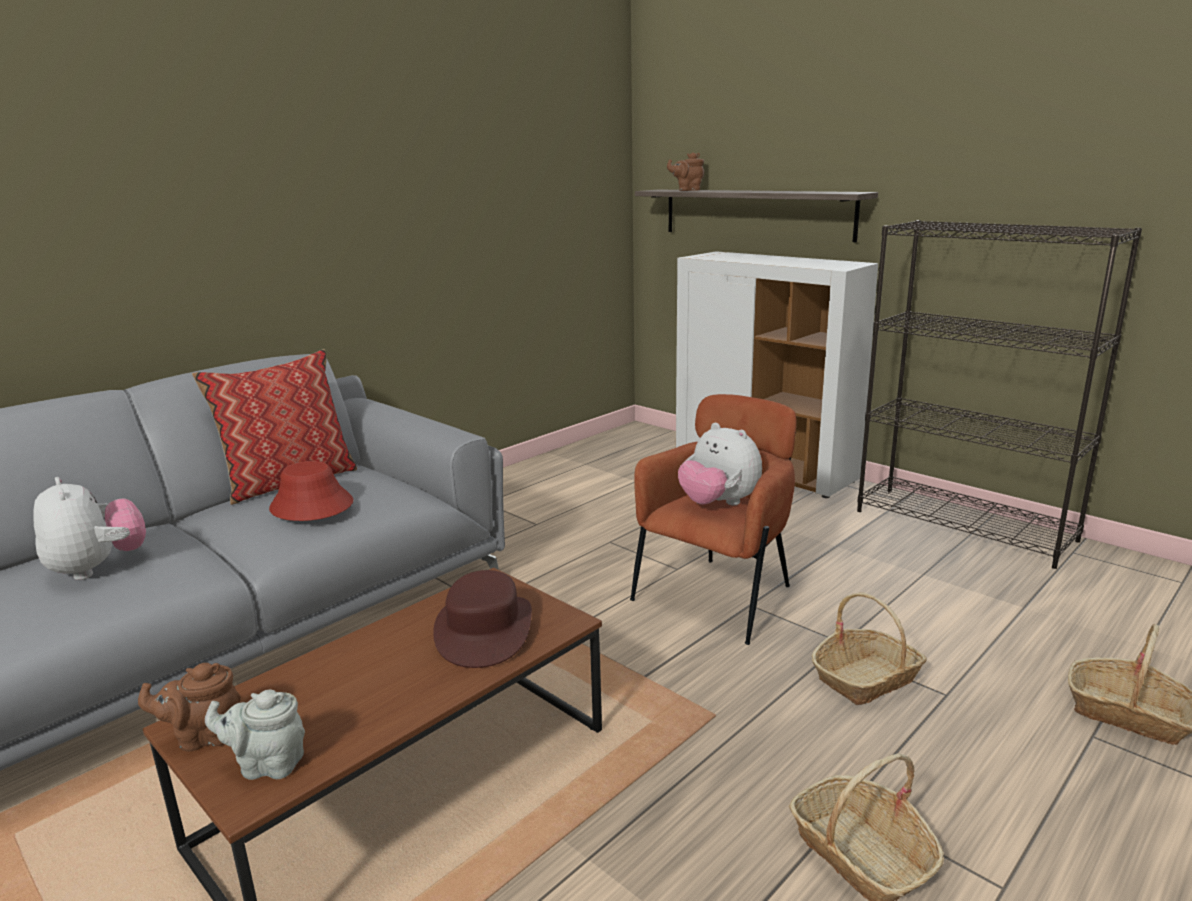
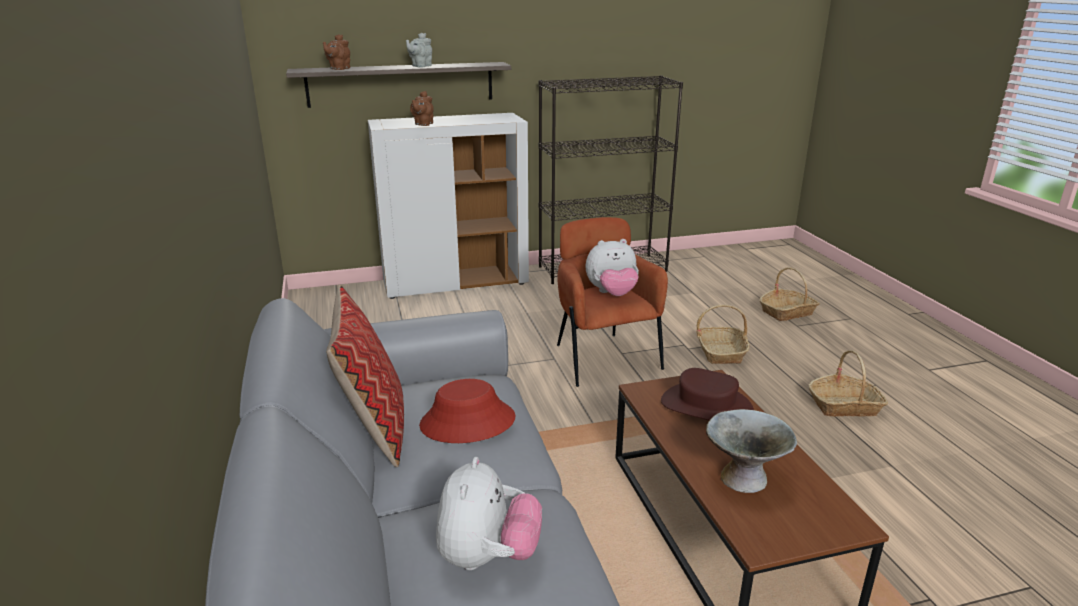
camera: 60 degrees left, 5 degrees up
(98, 568) = (488, 557): plush toy -> plush toy turned 105 degrees clockwise
(204, 737) = (777, 537): brown teapot -> brown teapot (423, 124)
(267, 764) = (822, 513): grey teapot -> grey teapot (420, 66)
(323, 689) = (744, 479): none -> grey bowl

